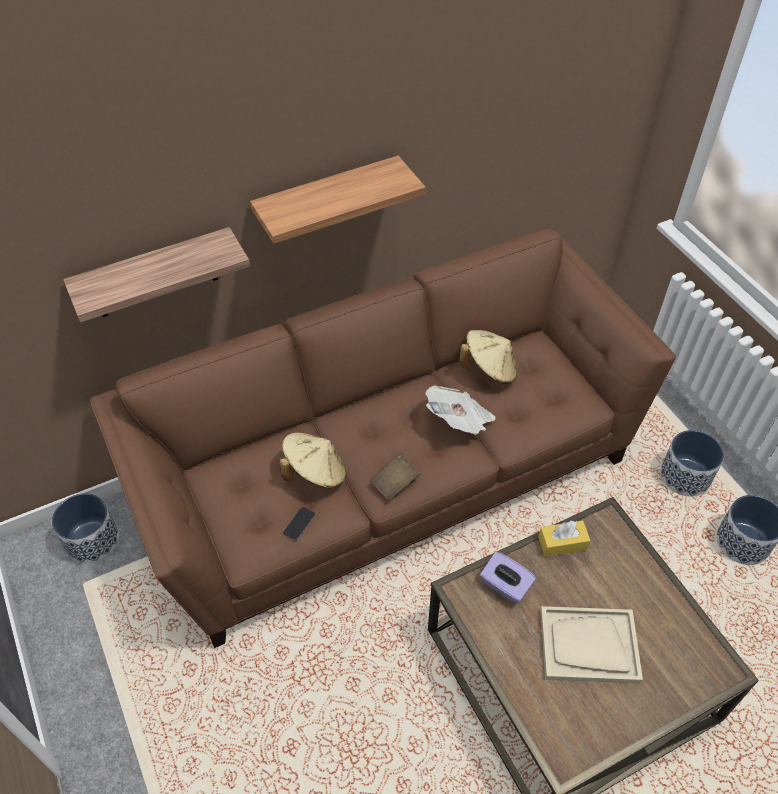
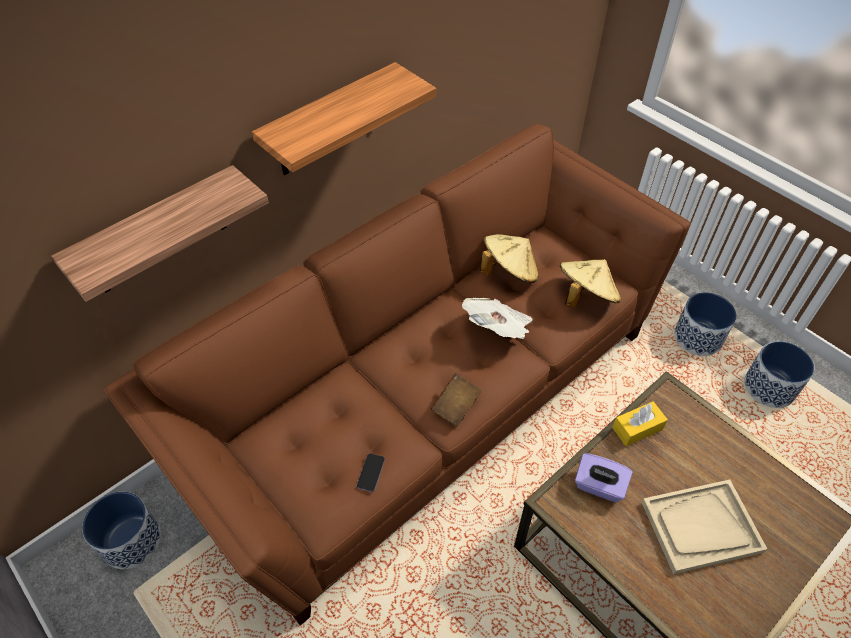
camera: 15 degrees left, 0 degrees up
(315, 472) = (369, 414): beige hat -> beige hat (585, 296)

